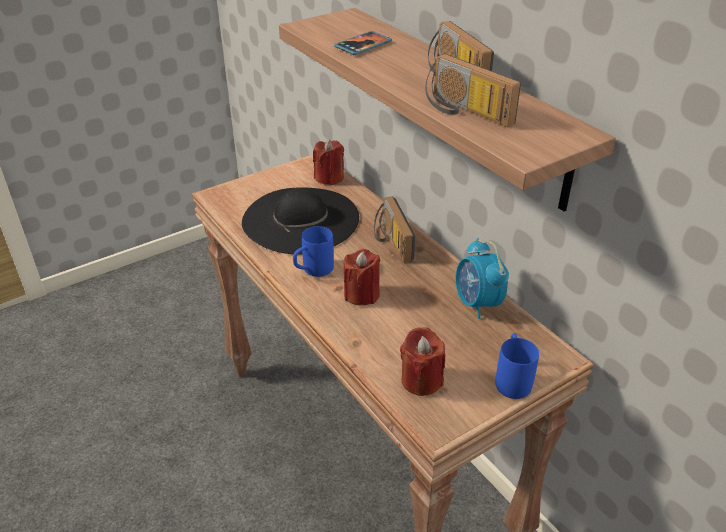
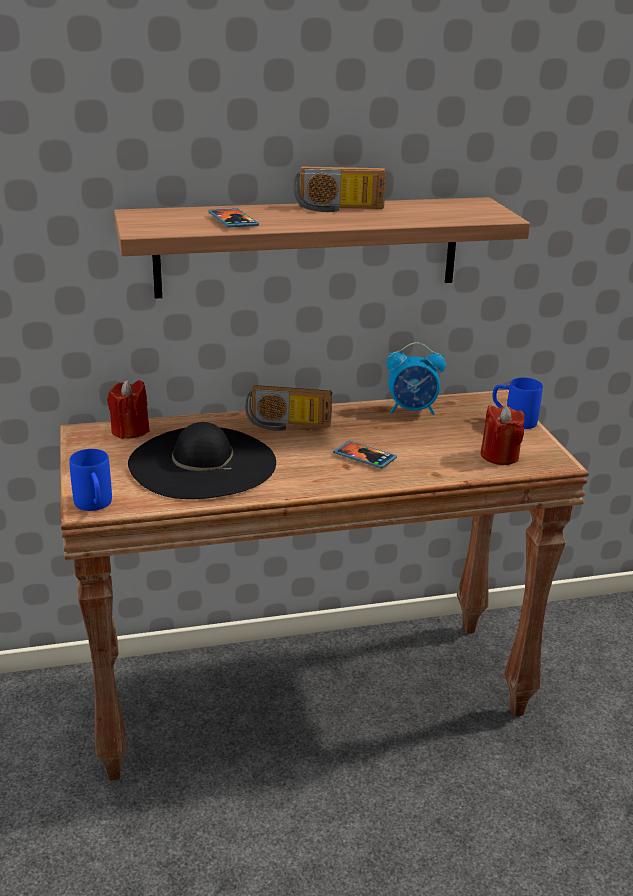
camera: 70 degrees left, 10 degrees down
(312, 271) = (306, 473): blue mug -> blue mug (94, 506)
(361, 294) = (364, 456): red candle -> phone
(464, 111) = (417, 218): radio -> none

